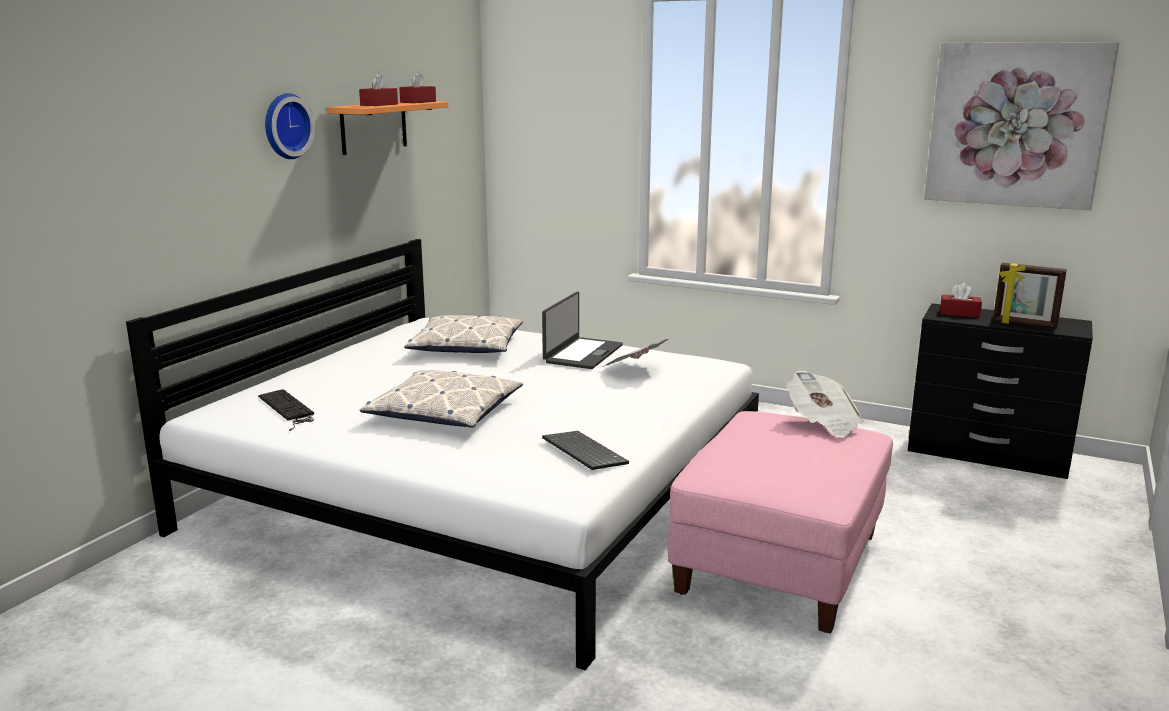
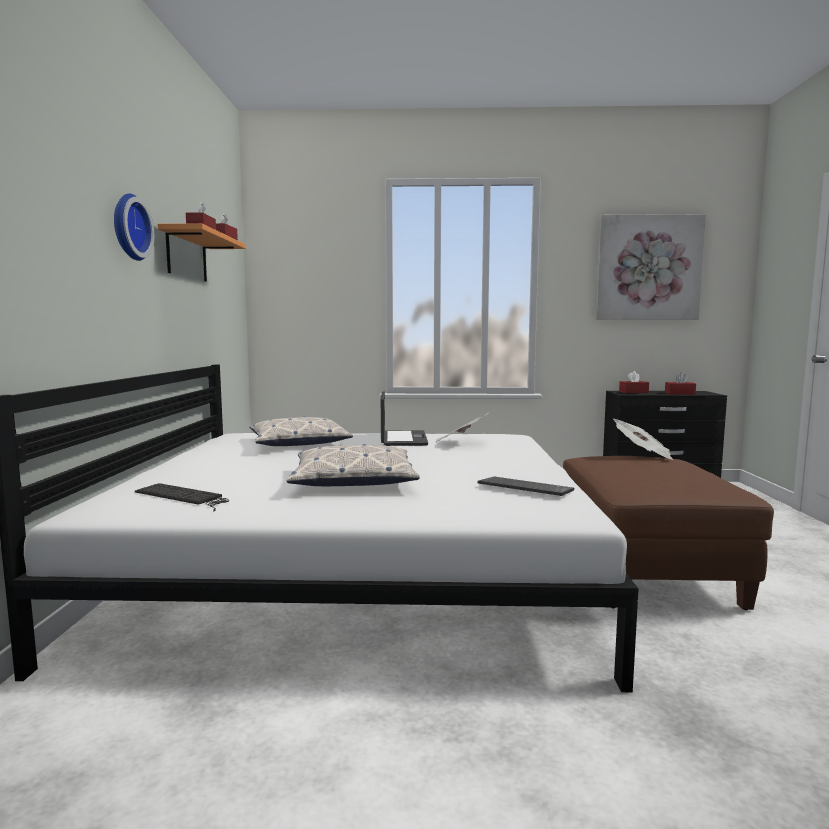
camera: 25 degrees left, 10 degrees down
(779, 564) = (646, 571): pink ottoman -> brown ottoman
(1024, 325) = (679, 393): picture frame -> red tissue box

